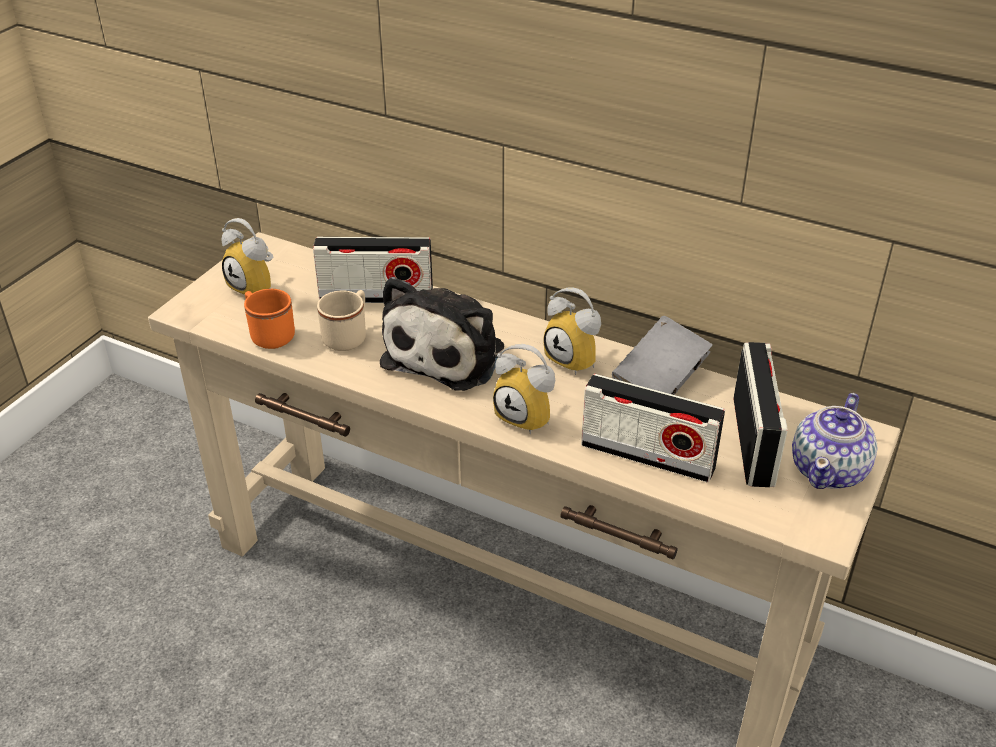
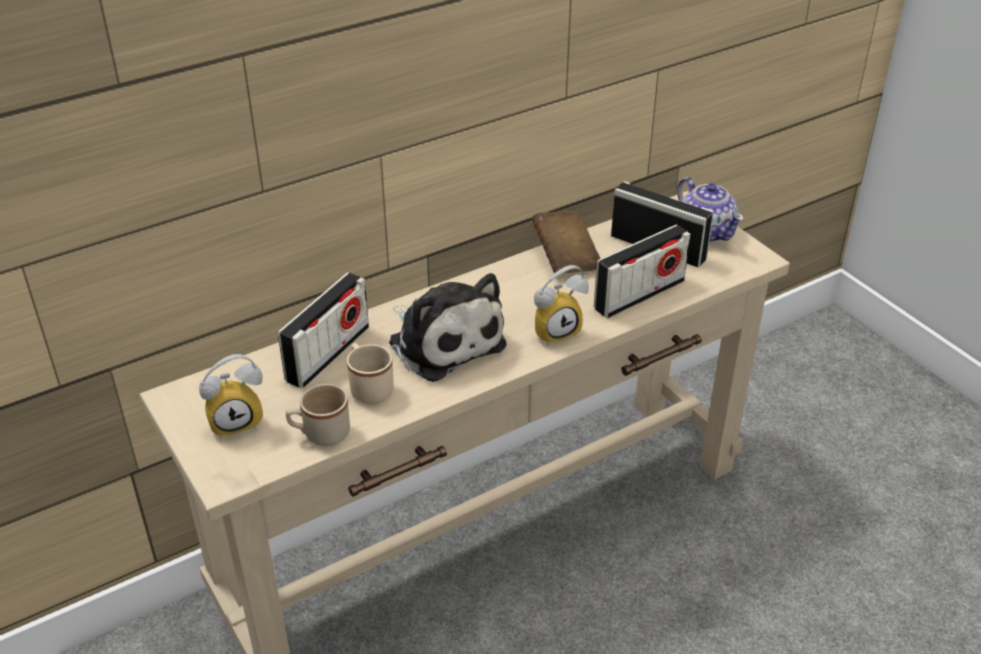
camera: 60 degrees left, 0 degrees up
(269, 334) = (320, 434): orange mug -> beige mug
(576, 359) = (509, 283): alarm clock -> none
(660, 380) = (565, 257): grey book -> brown book

